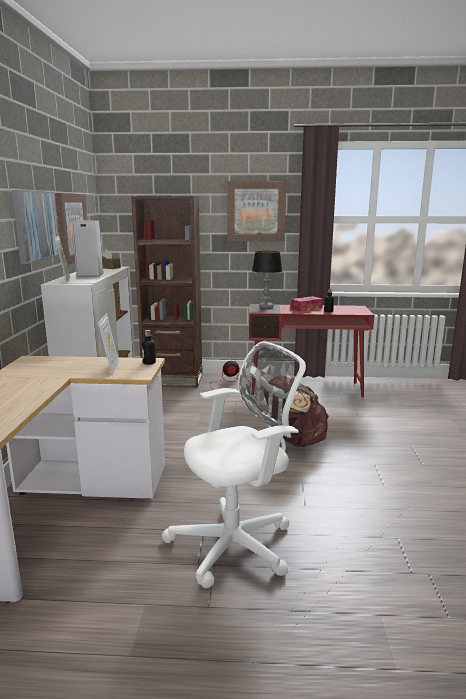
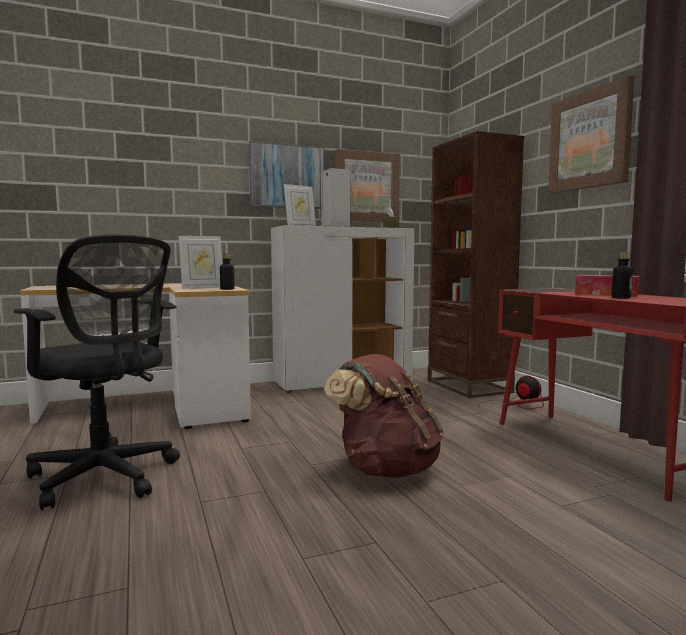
camera: 65 degrees right, 10 degrees down
(237, 544) = (106, 478): white office chair -> black office chair
(266, 307) = (555, 289): table lamp -> none

